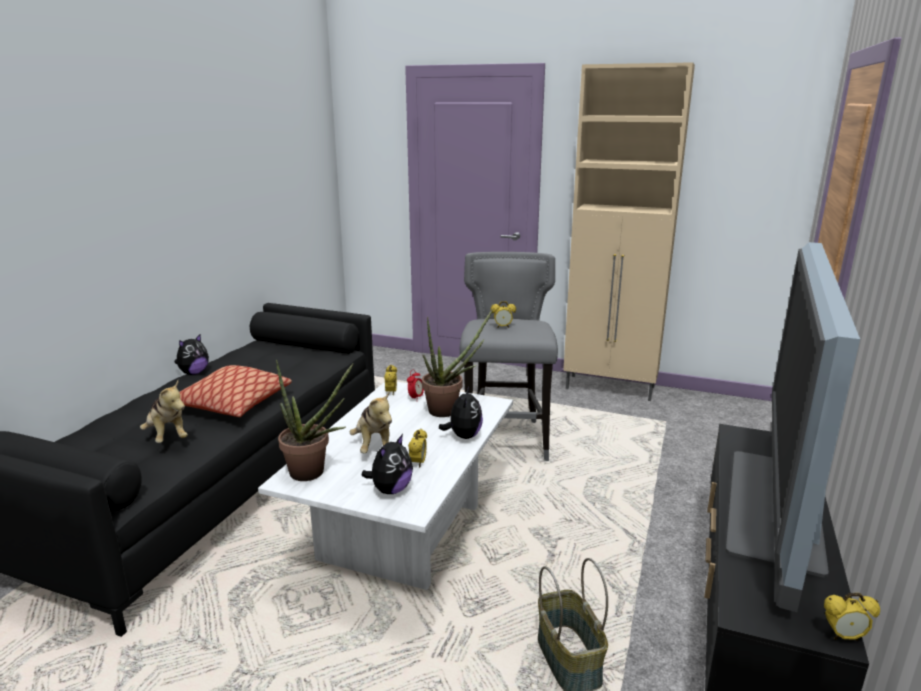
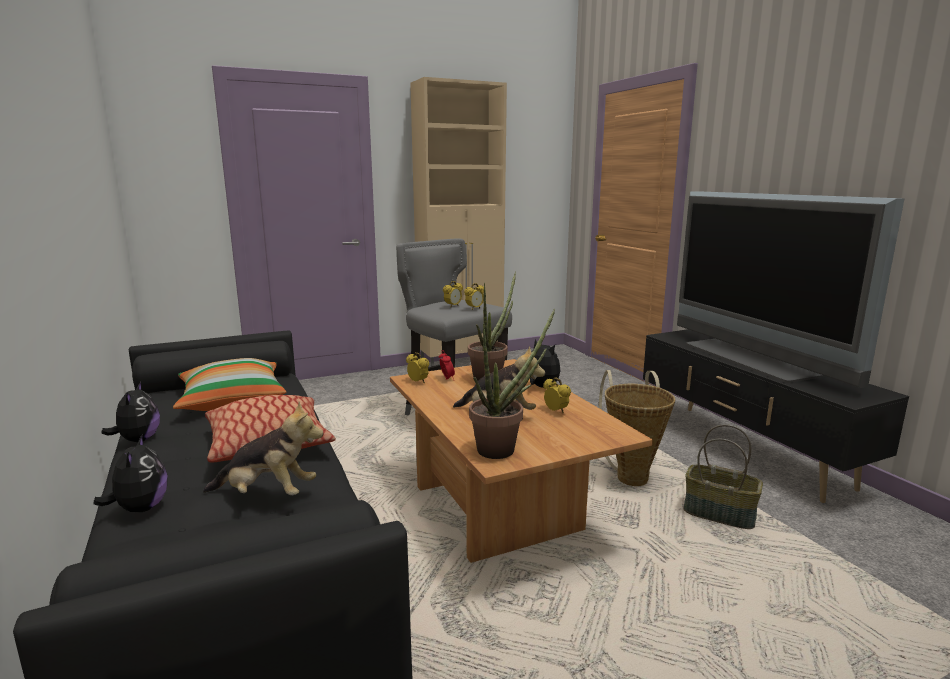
camera: 45 degrees left, 5 degrees down
(281, 362) = (232, 400): none -> pillow
(390, 490) = (581, 432): plush toy -> plush toy (140, 508)
(405, 534) = (502, 507): white coffee table -> brown coffee table
(559, 572) = (631, 475): none -> basket
(843, 636) = (884, 391): alarm clock -> alarm clock (474, 309)

